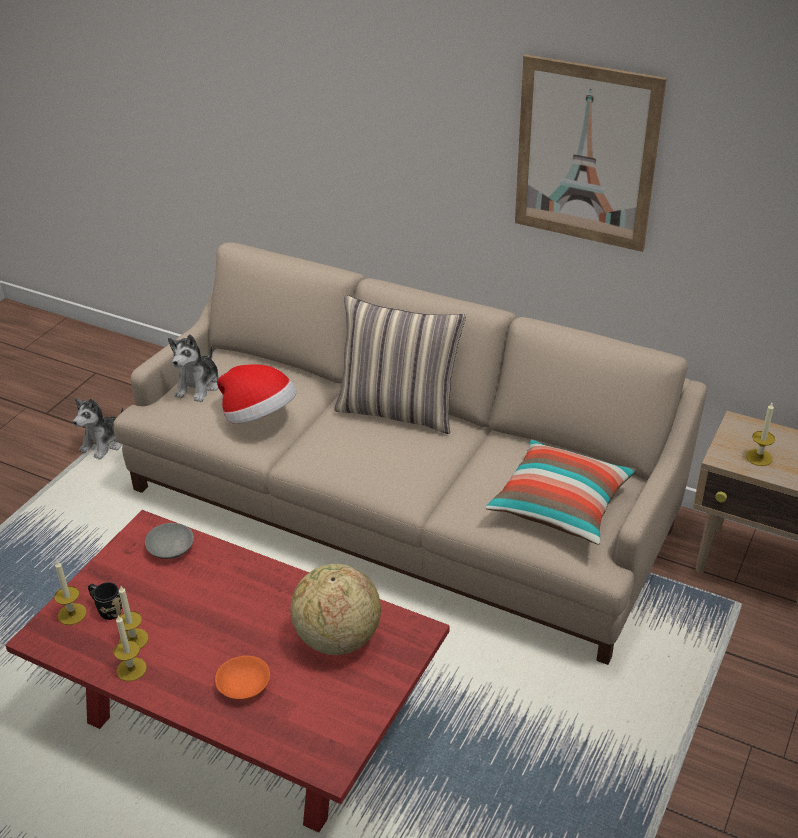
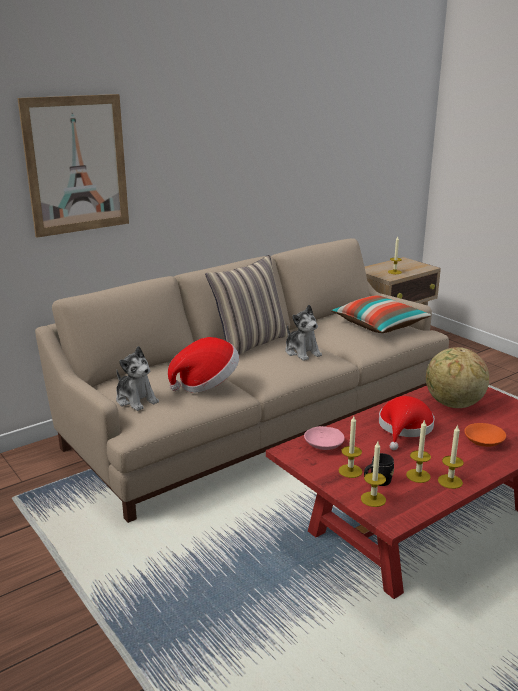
camera: 65 degrees left, 15 degrees down
(104, 443) = (44, 528): plush toy -> plush toy (302, 352)
(122, 583) = (350, 471): none -> candle
(171, 548) = (324, 444): grey bowl -> pink bowl
(244, 605) = (404, 428): none -> red hat
(586, 154) = (277, 140): picture -> picture (76, 165)

